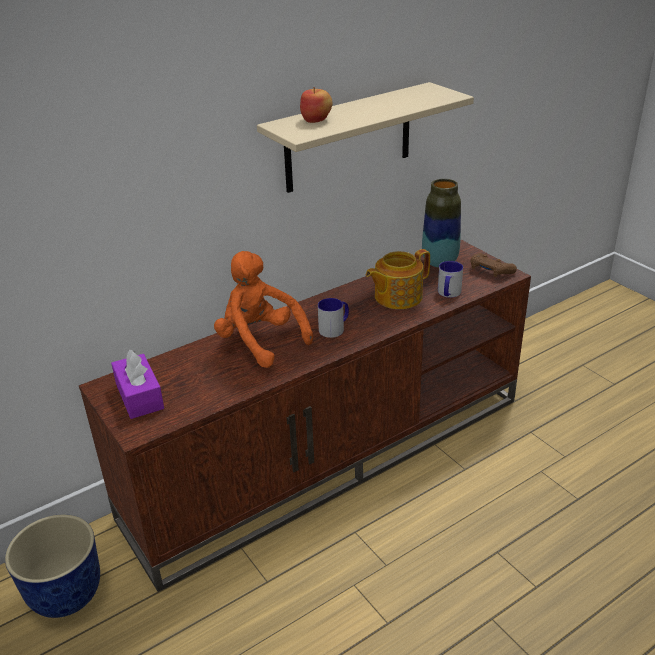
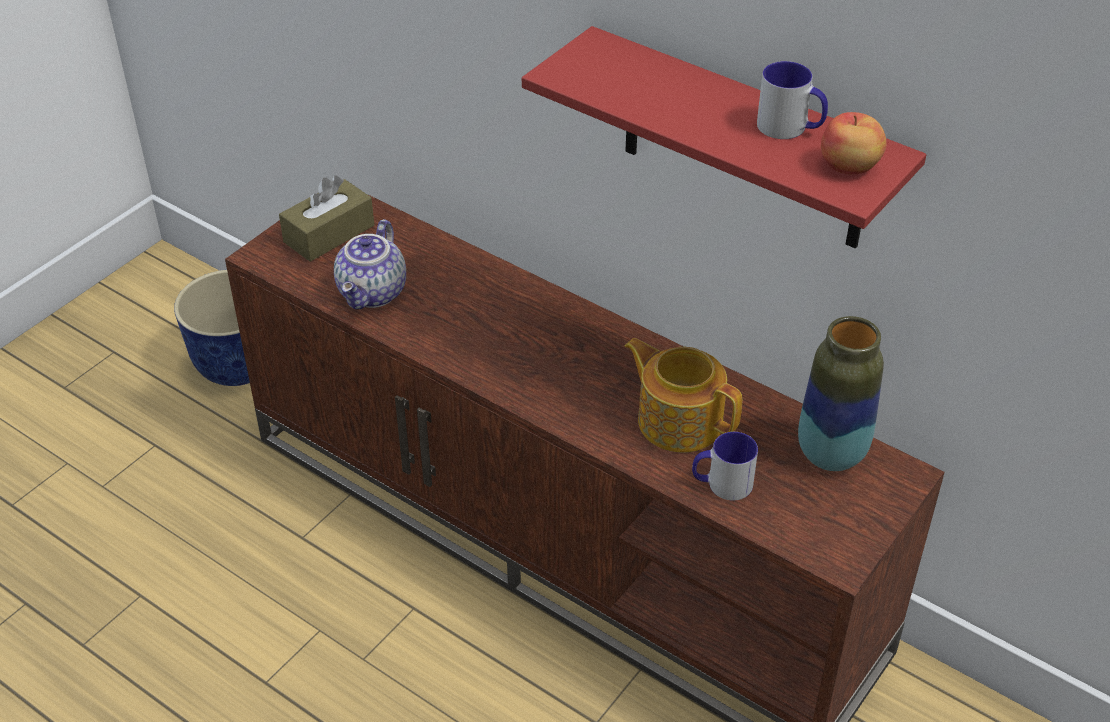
camera: 70 degrees right, 10 degrees up
(139, 396) = (329, 234): purple tissue box -> brown tissue box
(220, 384) = (374, 293): none -> teapot
(260, 341) = (487, 301): orange plush toy -> none
(316, 120) = (636, 73): apple -> apple (849, 167)
(335, 328) = (552, 369): mug -> mug (790, 128)
(348, 138) = (743, 142): beige shelf -> red shelf
(490, 271) = (837, 531): brown game controller -> none

